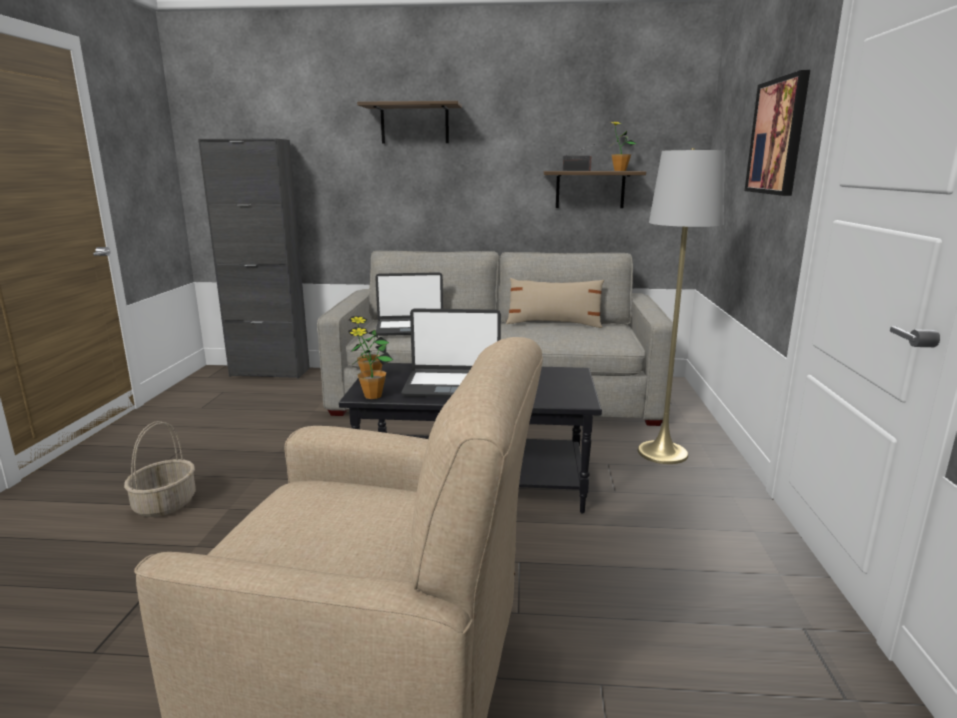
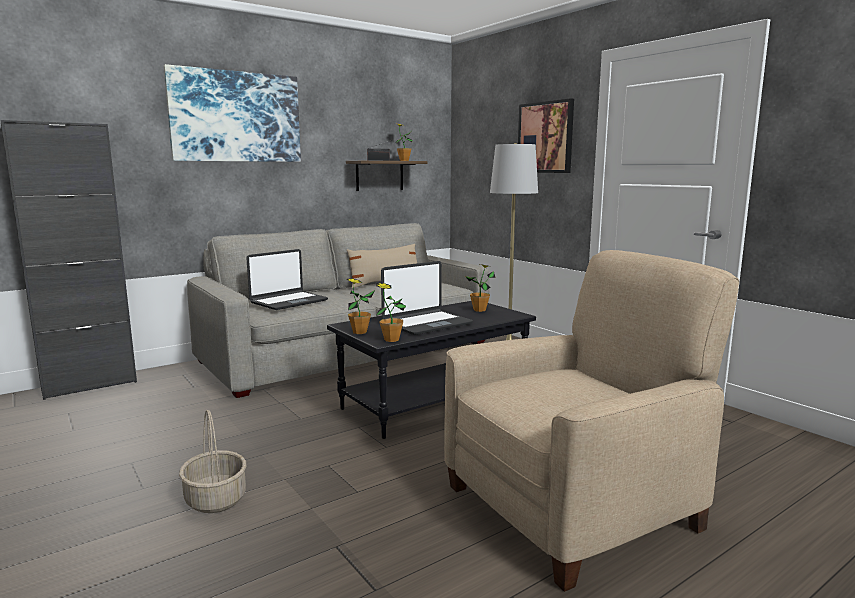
camera: 40 degrees left, 5 degrees down
(414, 124) = (236, 117): shelf -> picture
(553, 383) = (479, 310): none -> potted plant

